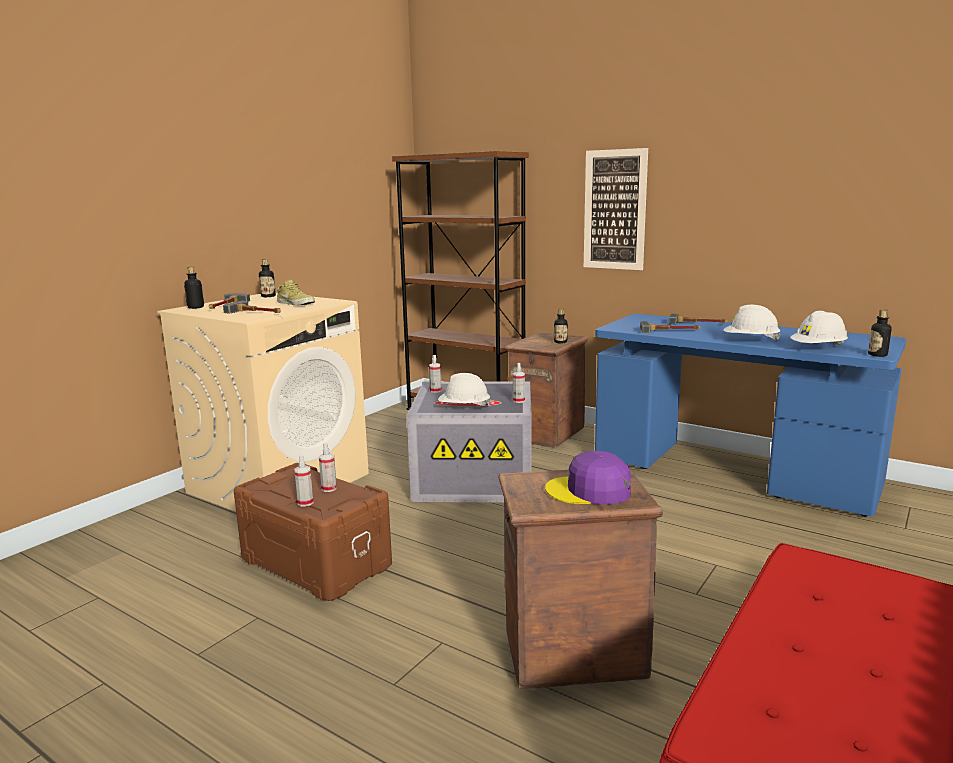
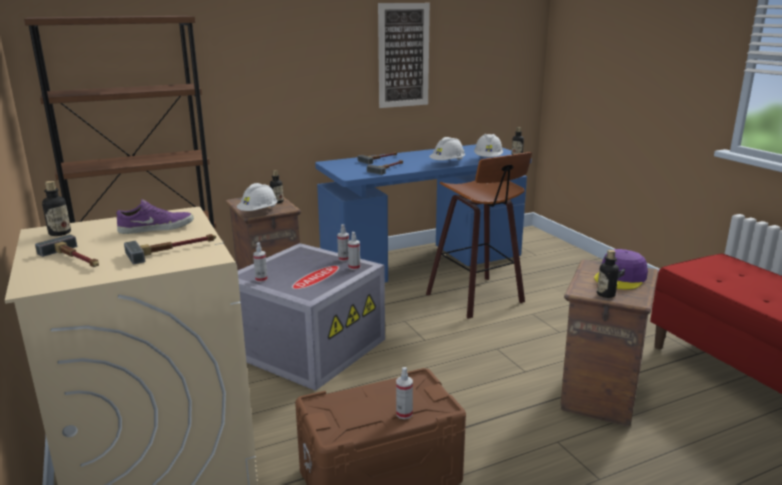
camera: 60 degrees left, 5 degrees up
(195, 307) = (43, 275): bottle -> bottle (605, 294)
(297, 304) = (156, 228): beige shoe -> purple shoe
(329, 488) = (383, 395): spray bottle -> spray bottle (354, 267)
(464, 408) = (328, 281): white hard hat -> white hard hat (258, 212)
(614, 210) = (282, 72): picture -> picture (403, 55)
(698, 523) = (479, 298): none -> stool

